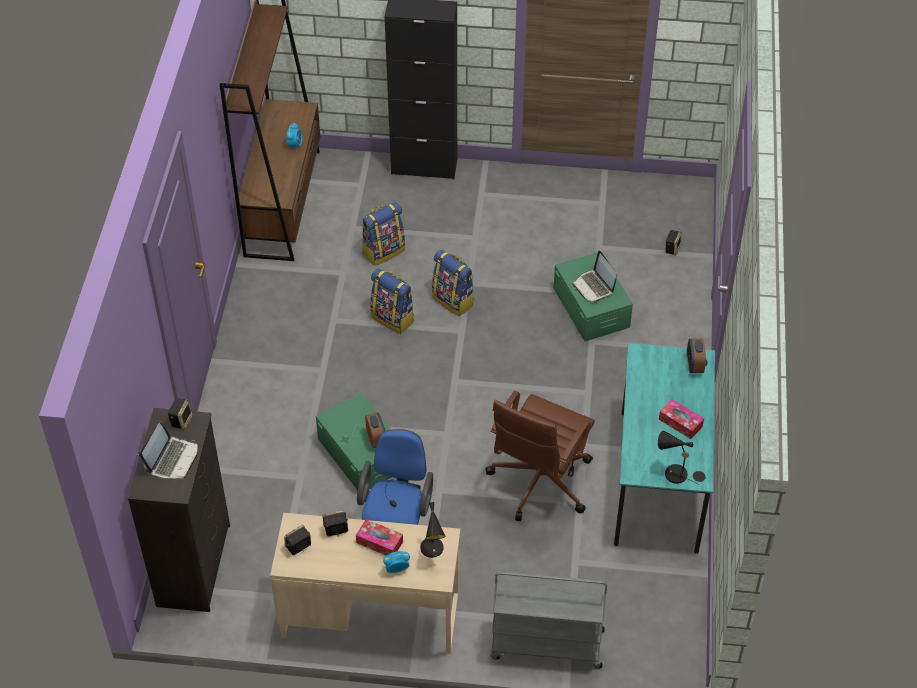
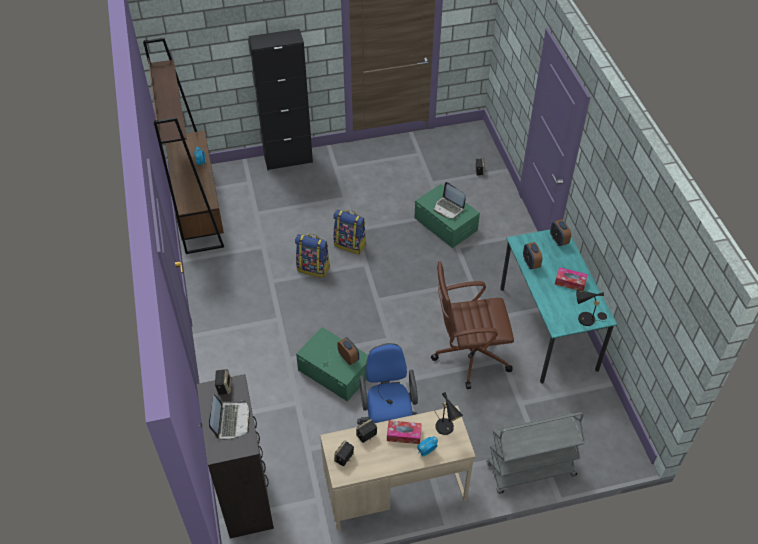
camera: 20 degrees left, 0 degrees up
(383, 251) = (285, 223): backpack -> none
(539, 483) = (469, 355): brown office chair -> brown office chair turned 75 degrees clockwise
(642, 384) = (531, 263): none -> alarm clock

